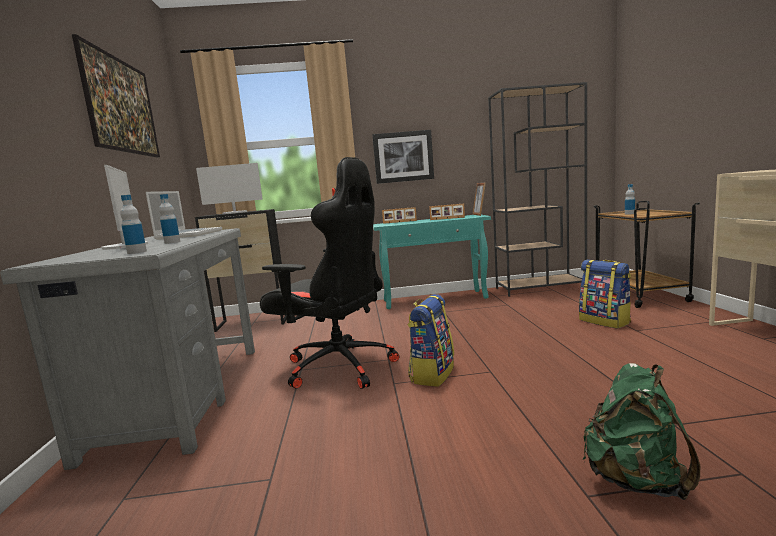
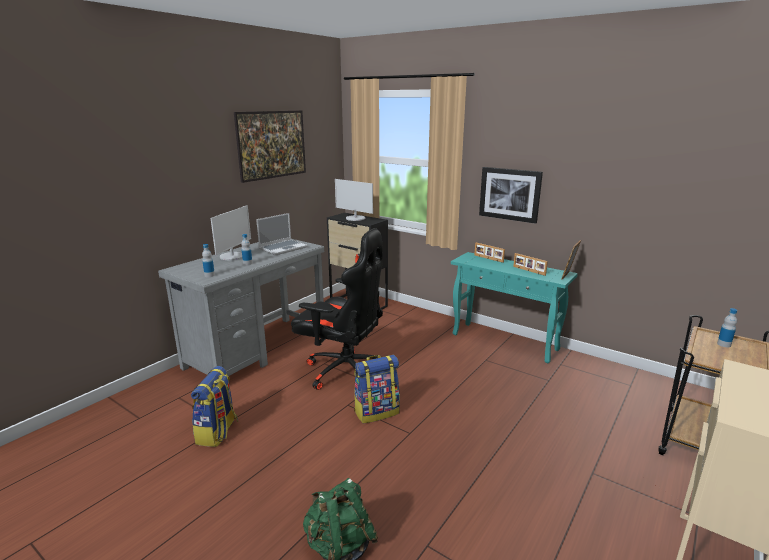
camera: 40 degrees right, 10 degrees up
(333, 366) = (341, 371): black office chair -> black office chair turned 45 degrees counterclockwise
(540, 288) = (623, 376): bookcase -> none
(605, 321) = (588, 447): backpack -> backpack (217, 432)

